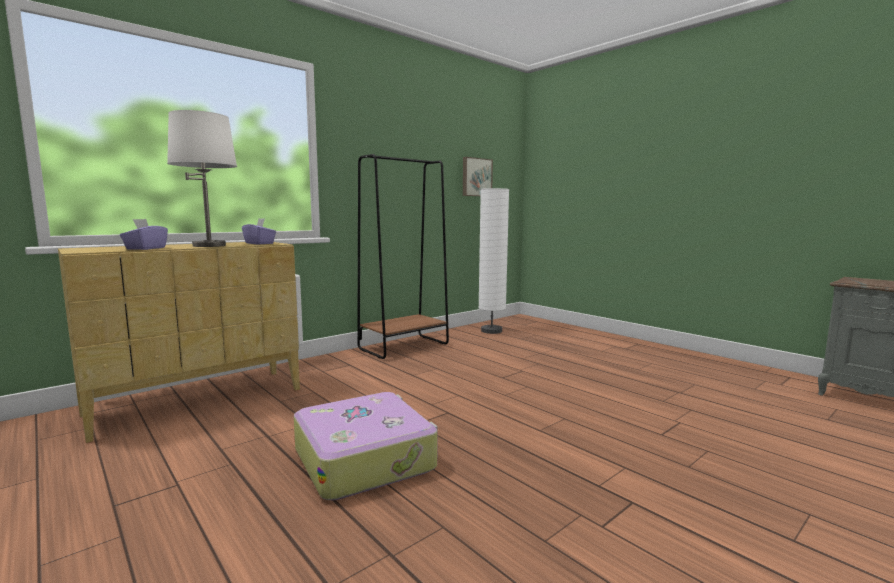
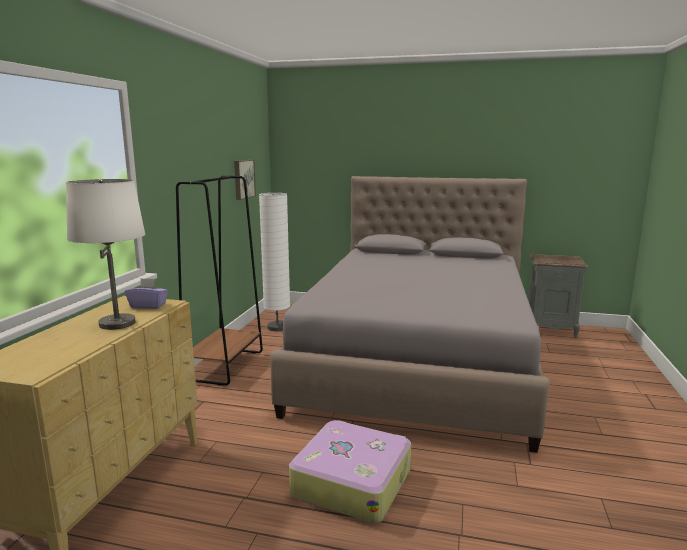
camera: 35 degrees left, 5 degrees up
(145, 248) = (76, 348): purple tissue box -> none
(604, 383) = (418, 359): none -> grey bed

